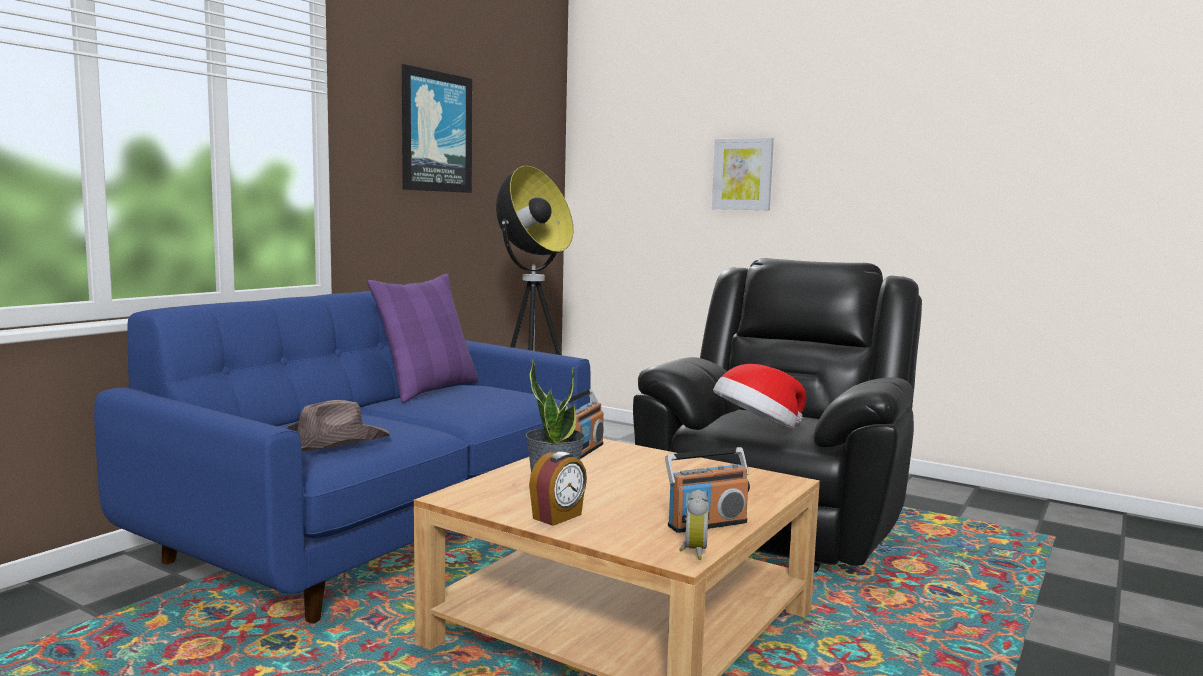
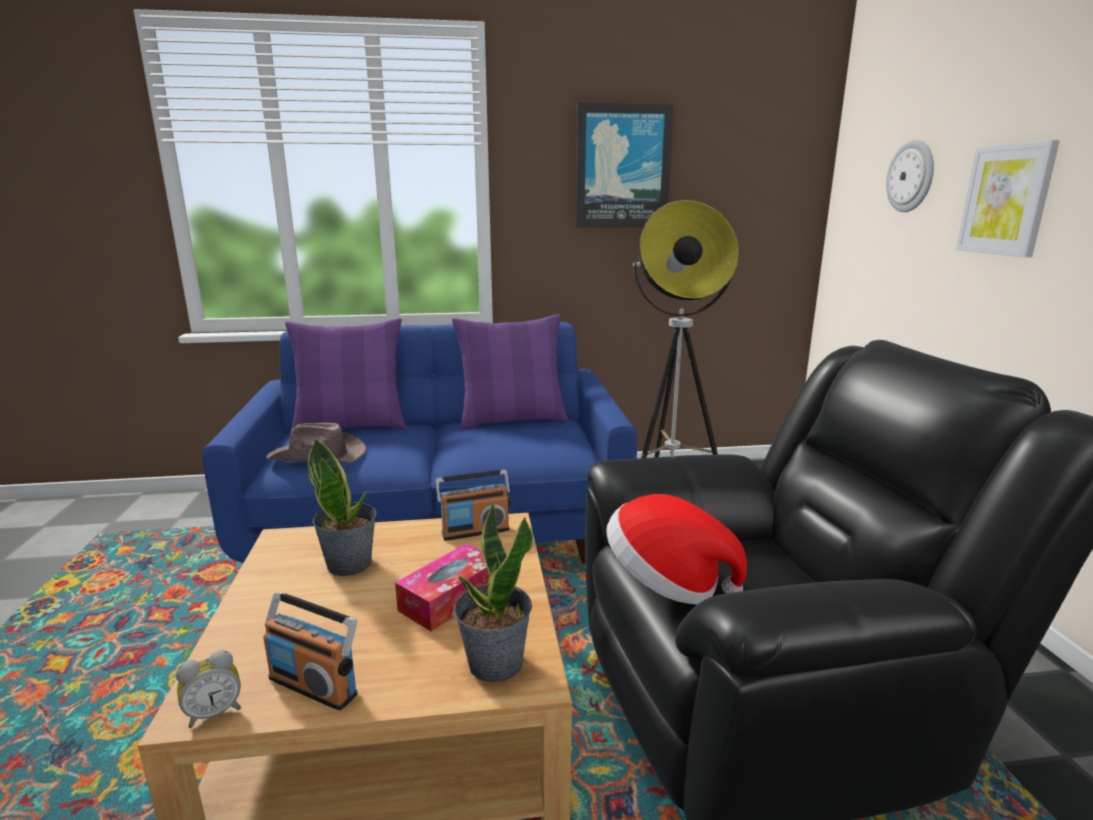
camera: 50 degrees right, 10 degrees up
(274, 423) = (351, 426): none -> purple pillow
(558, 517) = (267, 600): alarm clock -> none
(656, 157) = (911, 176): none -> wall clock
(664, 476) = (450, 598): none -> tissue box
(759, 484) = (495, 663): none -> potted plant

